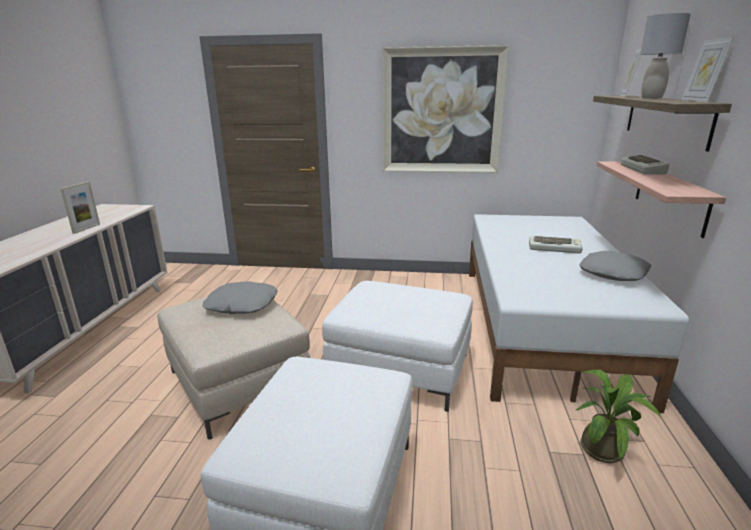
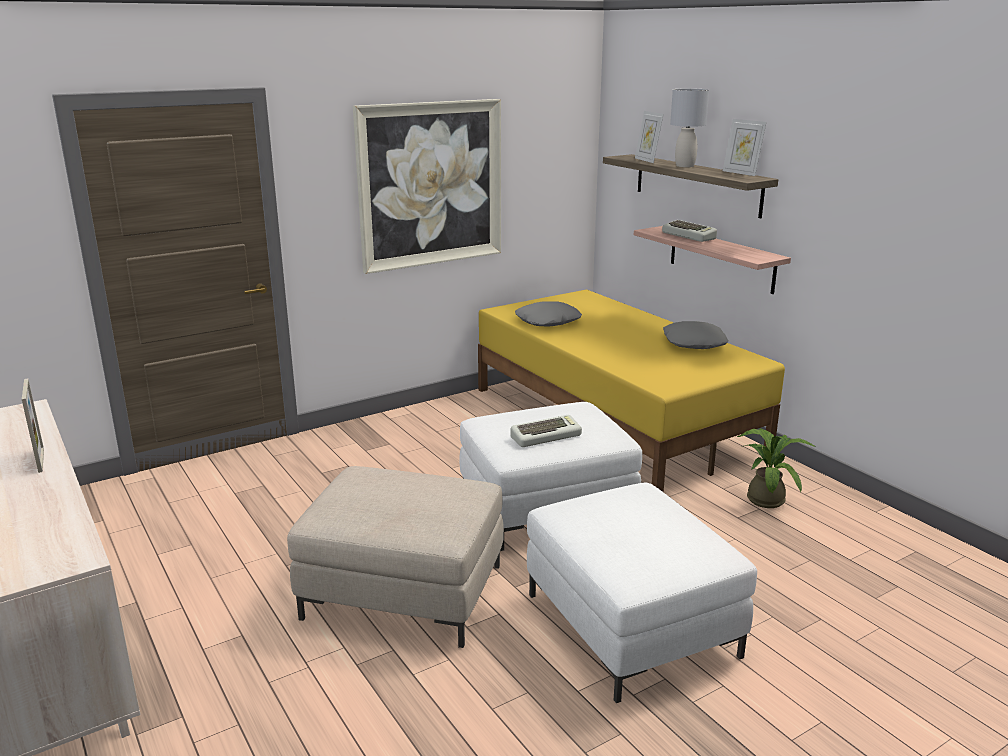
camera: 40 degrees left, 0 degrees up
(241, 305) = (394, 486): grey pillow -> grey pillow (548, 321)
(541, 325) = (613, 420): white bed -> yellow bed
(554, 248) = (617, 331): keyboard -> keyboard (546, 436)

